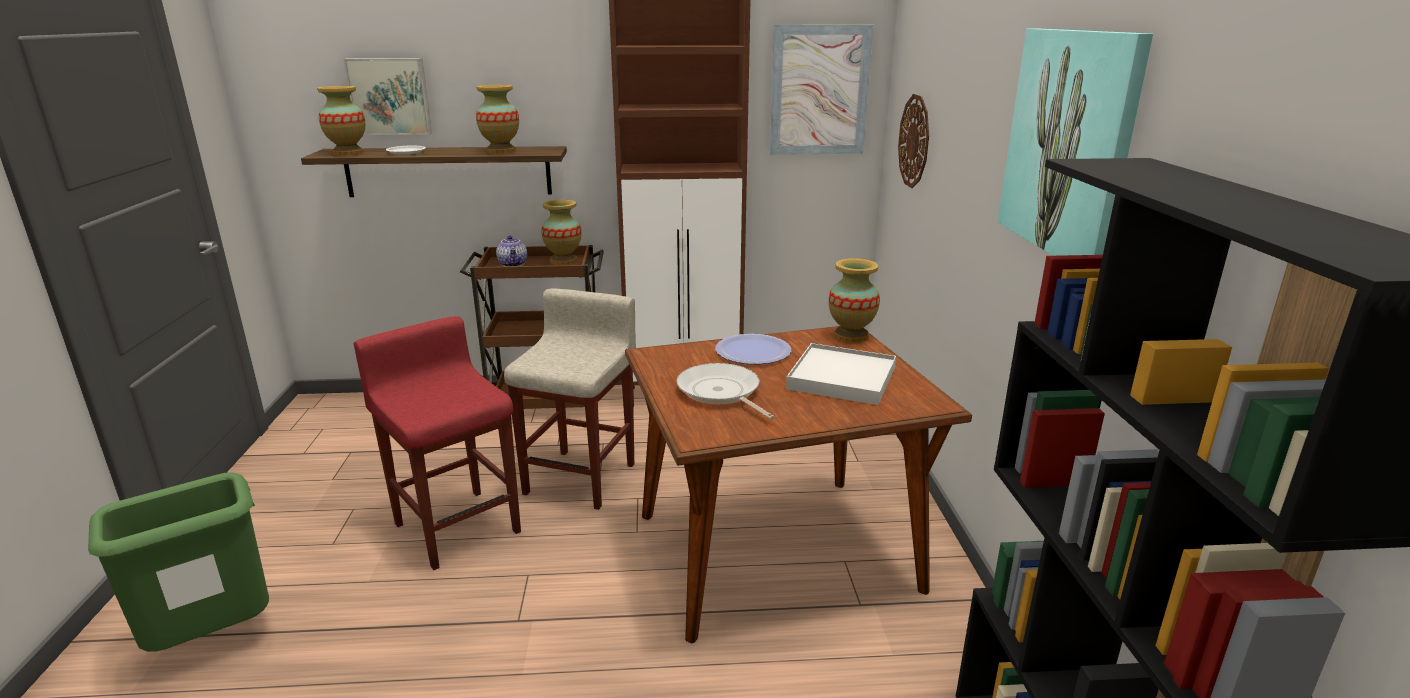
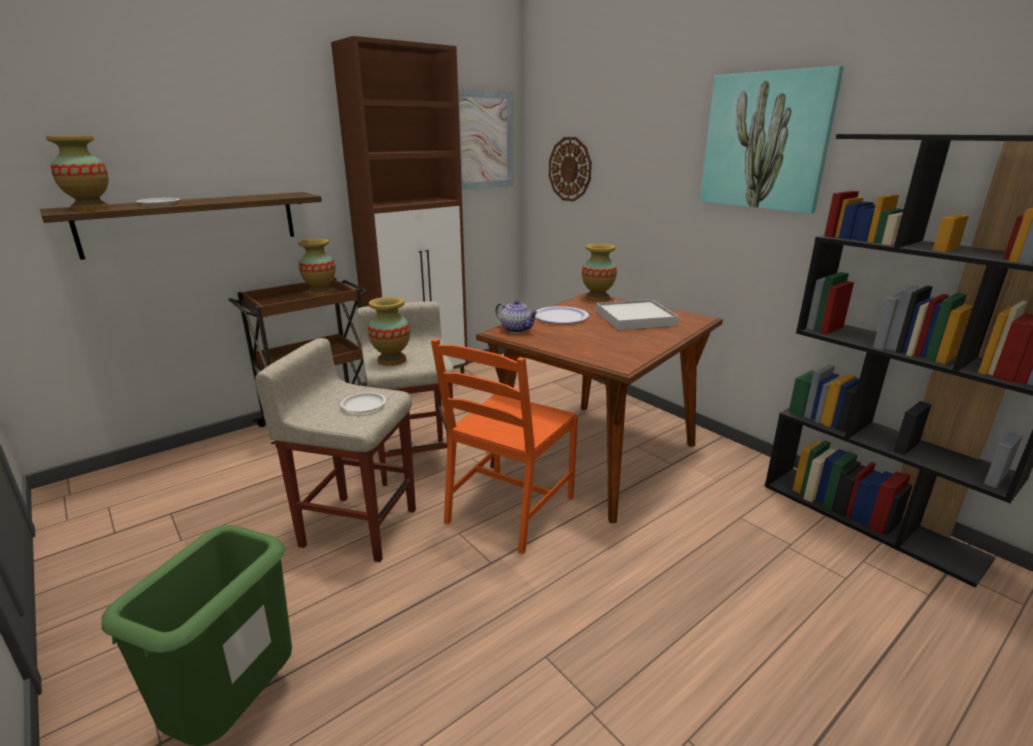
camera: 35 degrees left, 0 degrees up
(390, 96) = (120, 148): picture -> none
(450, 399) = (363, 405): none -> white plate
(457, 526) = (358, 526): red stool -> beige stool
(501, 151) = (257, 197): vase -> vase (392, 360)
(513, 264) = (280, 301): teapot -> teapot (517, 329)
(602, 573) = (509, 510): none -> orange chair
(721, 392) = (587, 340): frying pan -> none

